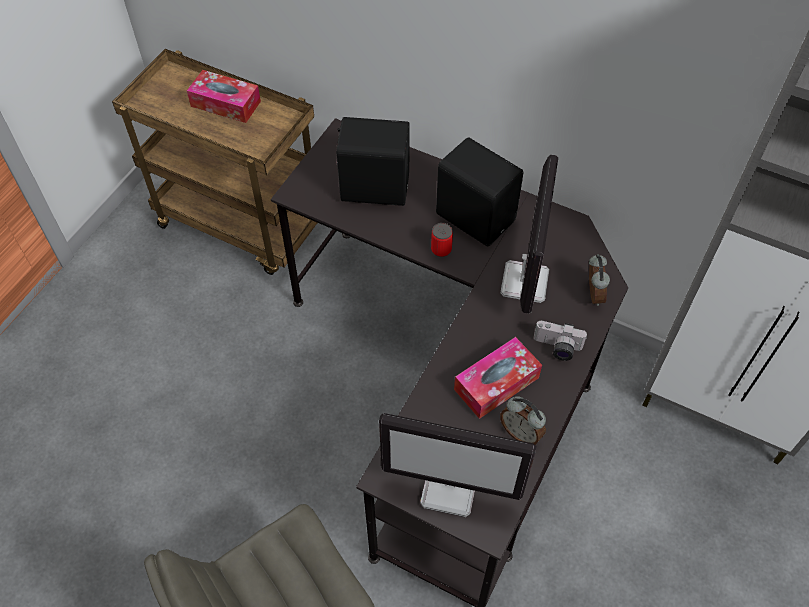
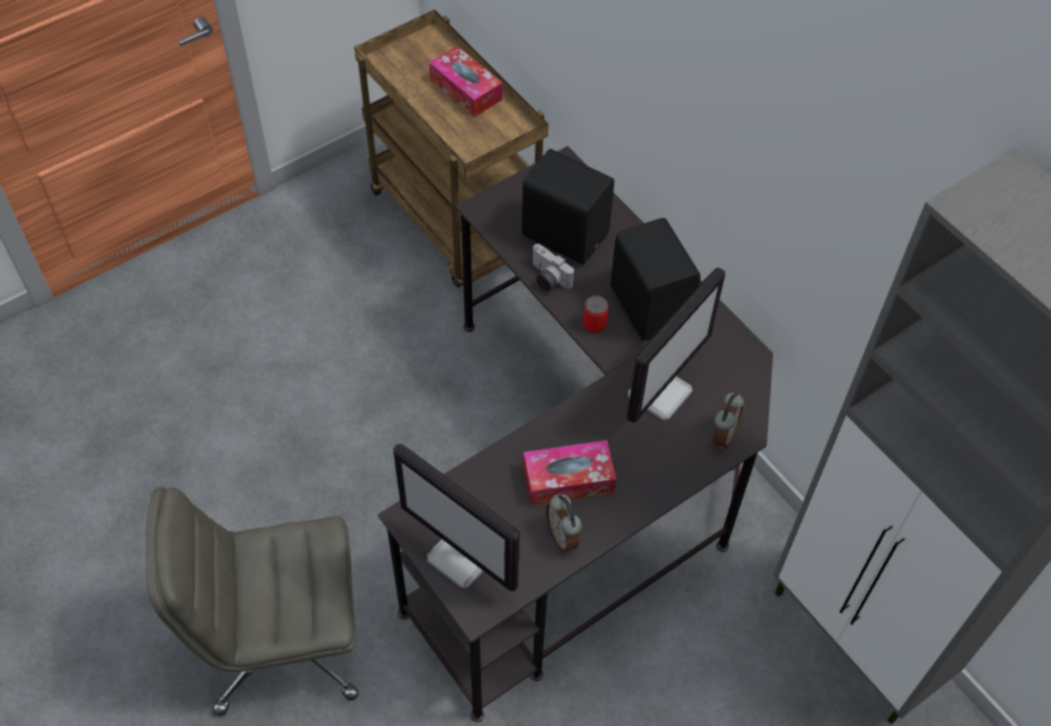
camera: 25 degrees right, 0 degrees up
(556, 348) = (651, 472): camera -> camera (547, 278)

